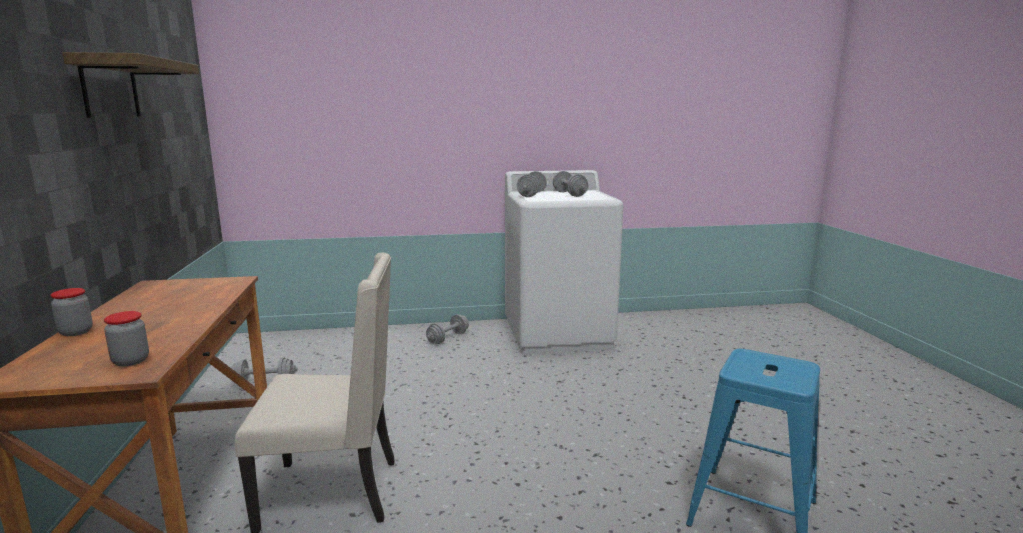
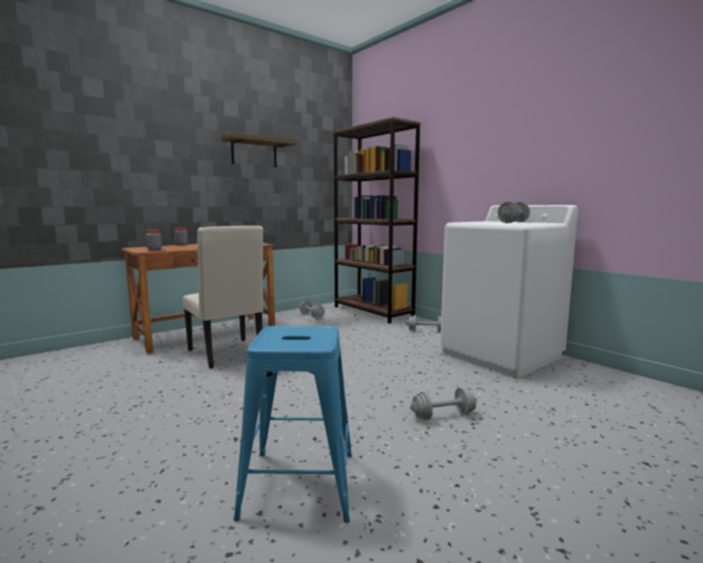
camera: 60 degrees right, 5 degrees down
(326, 340) = (373, 312): none -> brown bookcase
(532, 194) = (484, 221): grey dumbbell -> grey dumbbell (443, 415)

